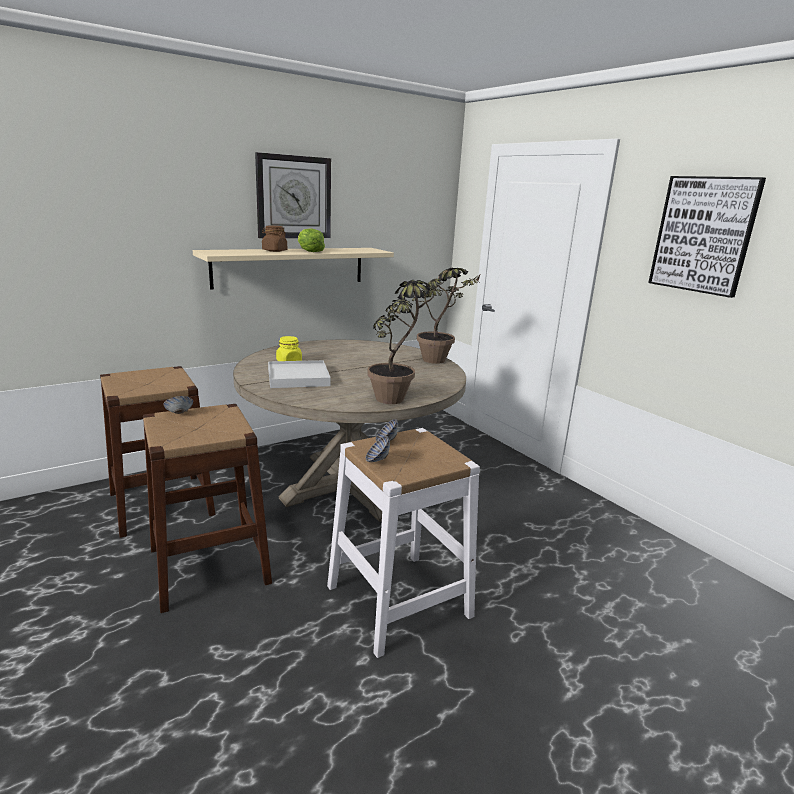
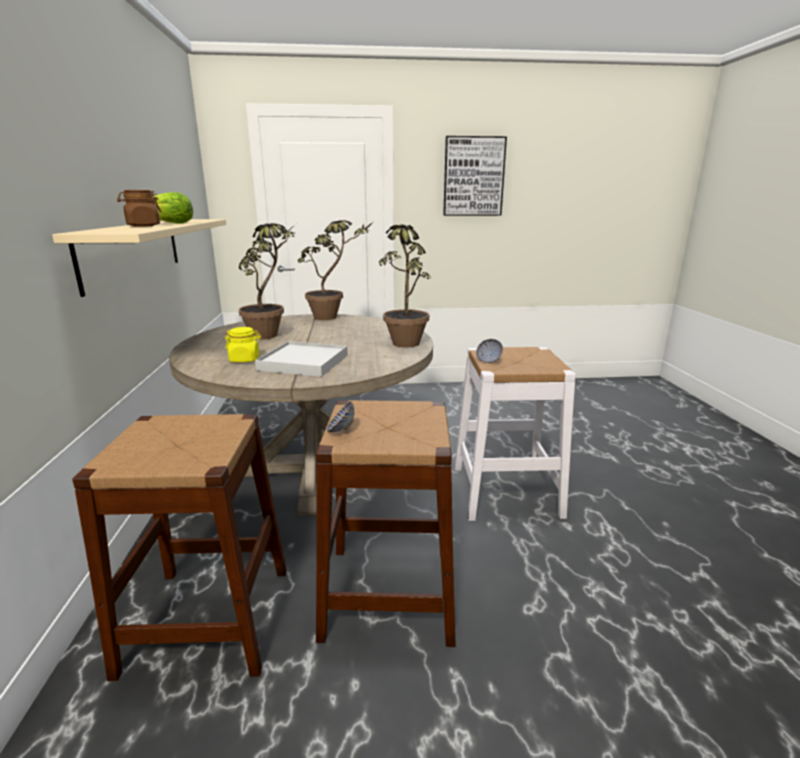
camera: 60 degrees left, 0 degrees up
(293, 197) = (118, 151): wall clock -> none
(360, 355) = (271, 333): none -> potted plant
(377, 460) = (525, 368): bowl -> none

